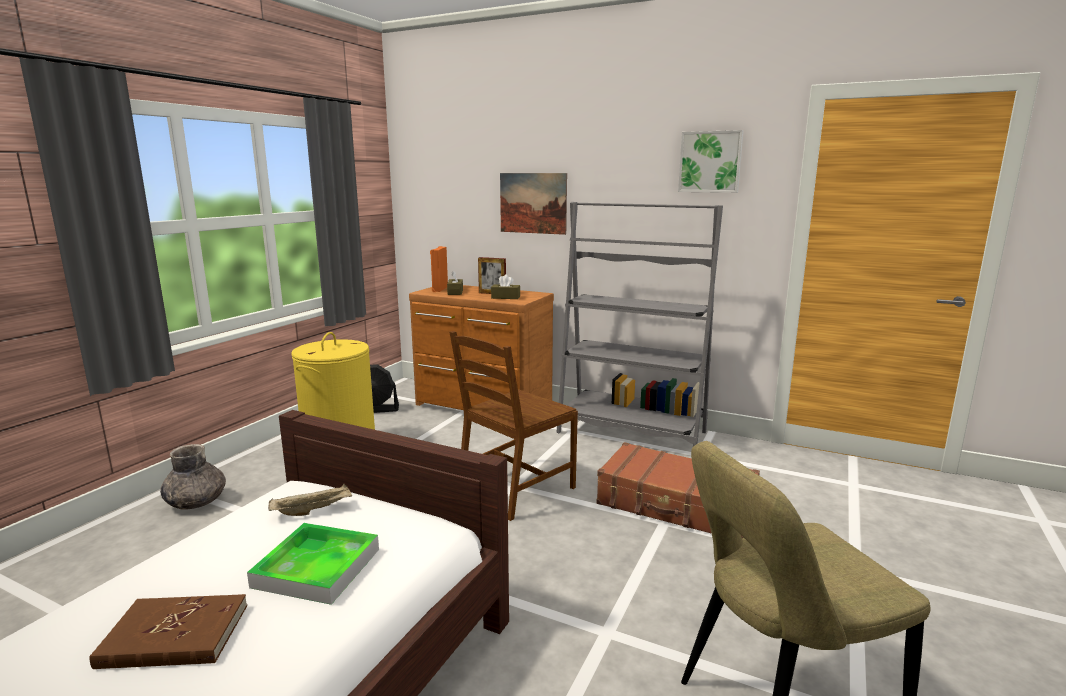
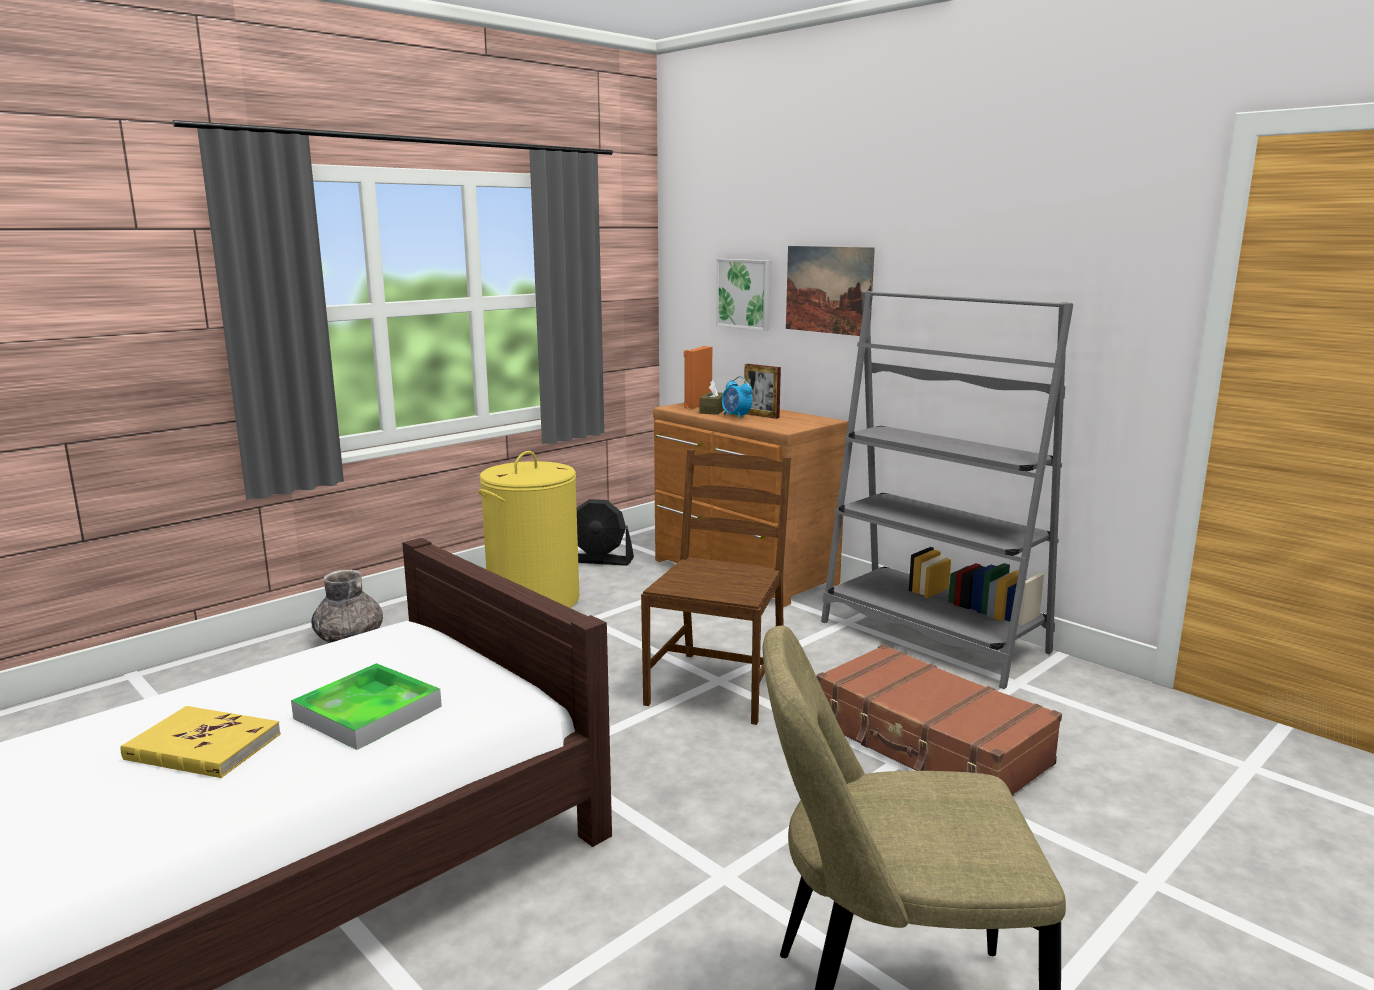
camera: 20 degrees right, 0 degrees up
(174, 636) = (203, 747): brown book -> yellow book
(313, 510) = (404, 655): beige tray -> none
(476, 295) = (736, 416): none -> alarm clock
(505, 297) = (773, 422): brown tissue box -> none
(515, 489) = (717, 685): brown chair -> brown chair turned 135 degrees clockwise
(710, 162) = (1075, 234): picture -> picture (745, 293)

